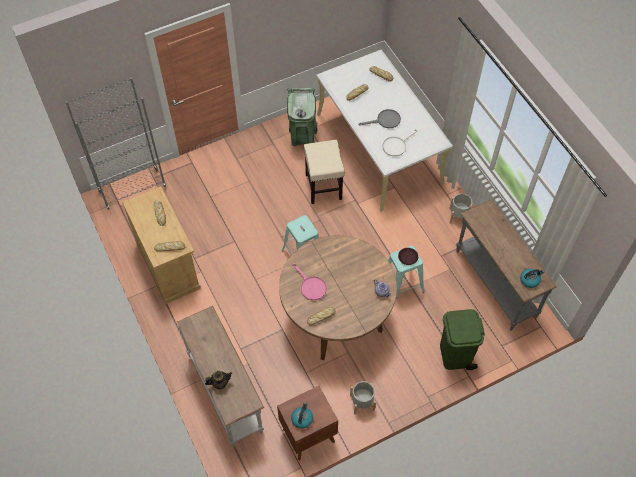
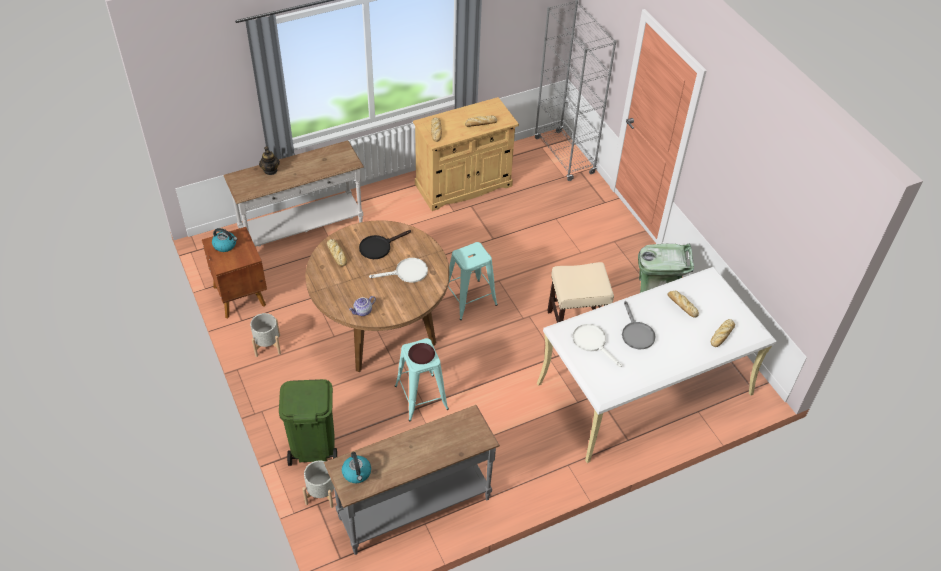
camera: 90 degrees right, 10 degrees down
(310, 286) = (379, 247): pink frying pan -> black frying pan
(338, 264) = (407, 273): none -> white frying pan
(458, 216) = (530, 476): grey planter -> grey planter (322, 494)

